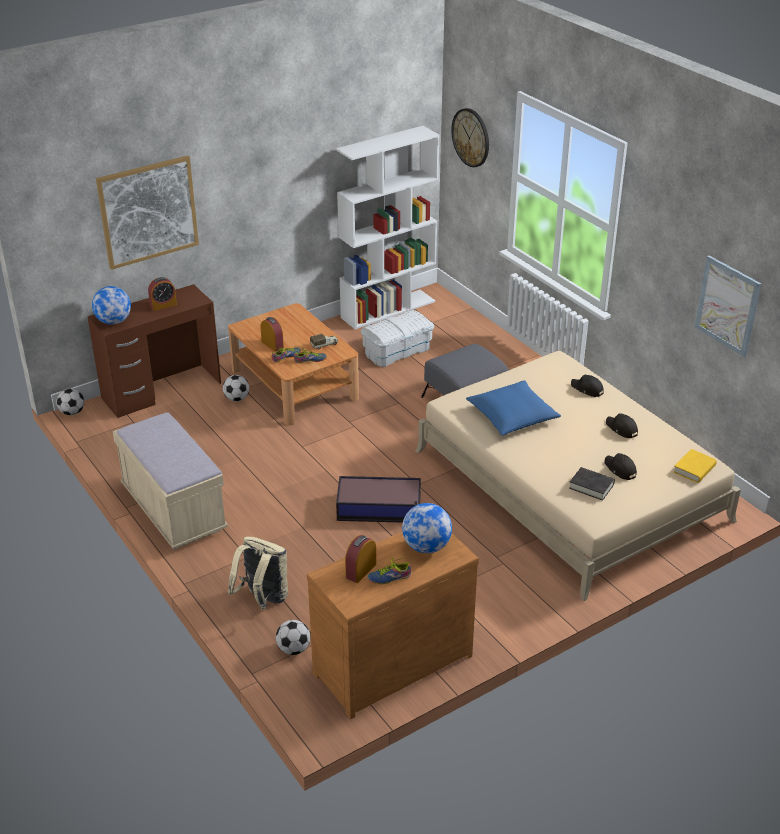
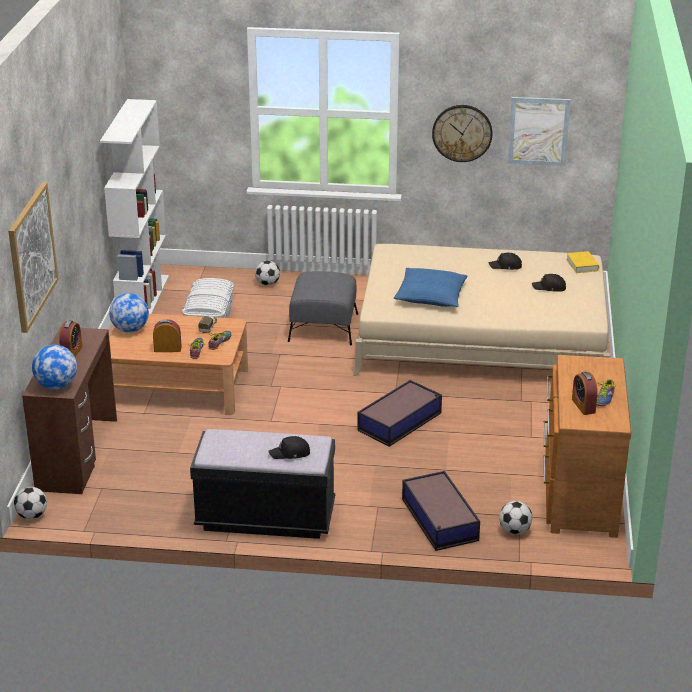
camera: 50 degrees left, 5 degrees down
(173, 510) = (265, 517): beige bench -> black bench
(237, 399) = (154, 422): football -> football (267, 284)
(263, 599) = (439, 520): beige backpack -> storage box
(426, 546) = (587, 371): globe -> globe (130, 330)
(471, 137) = (180, 93): wall clock -> wall clock (462, 133)
(587, 389) = (441, 256): black cap -> black cap (290, 453)
(591, 486) = (555, 305): black book -> none

